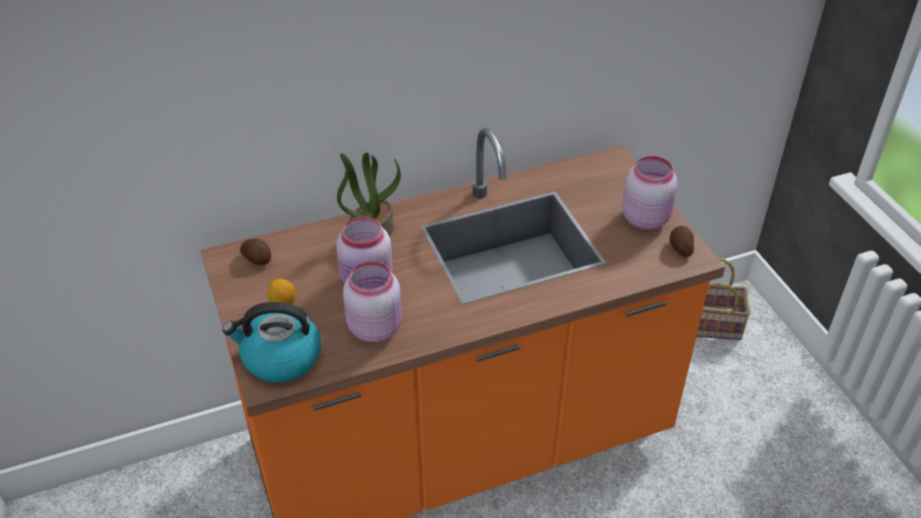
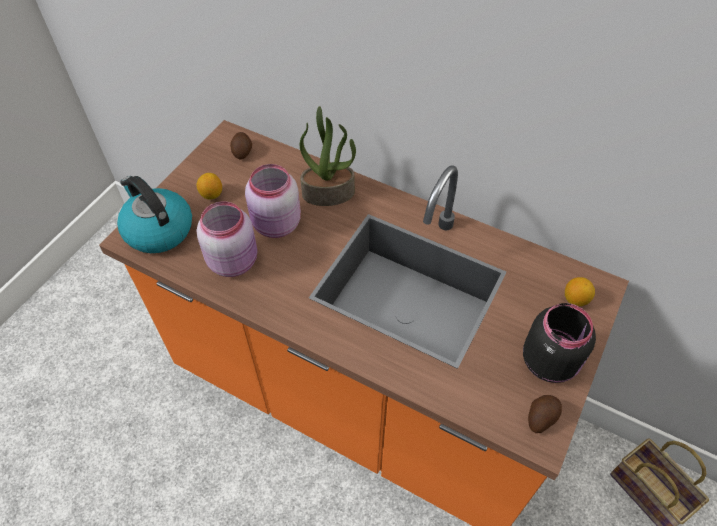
camera: 50 degrees right, 10 degrees up
(612, 176) = (575, 299): none -> lemon
(645, 217) = (550, 361): pink jar -> black jar

